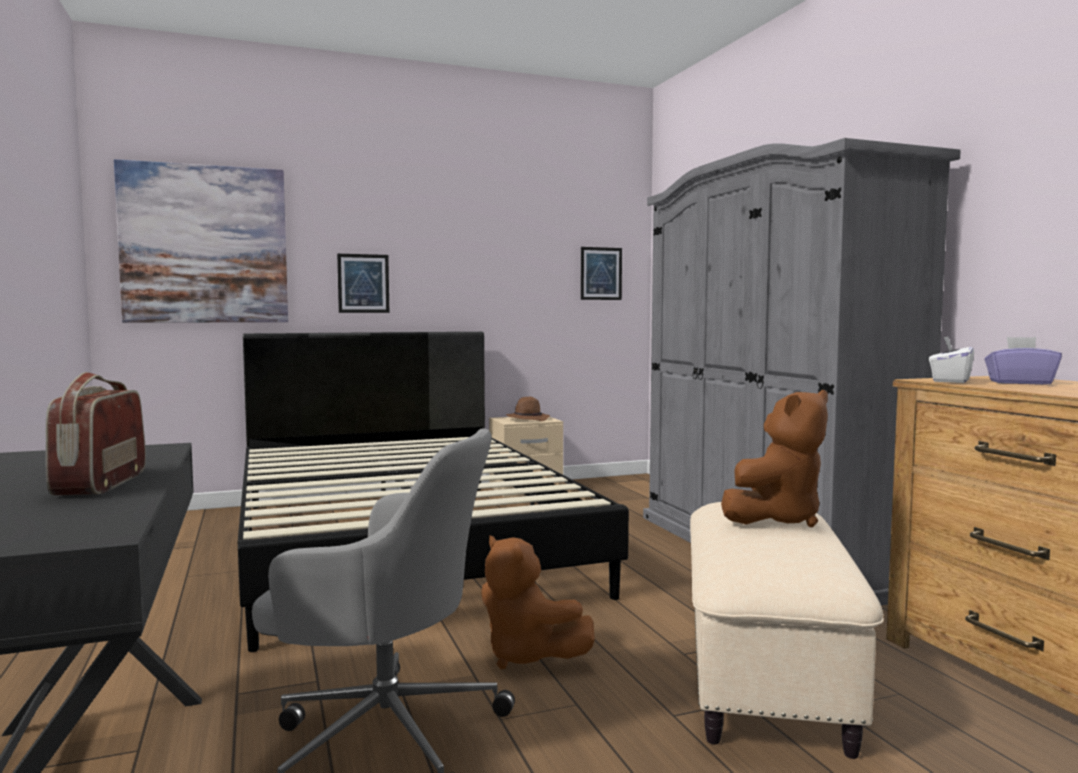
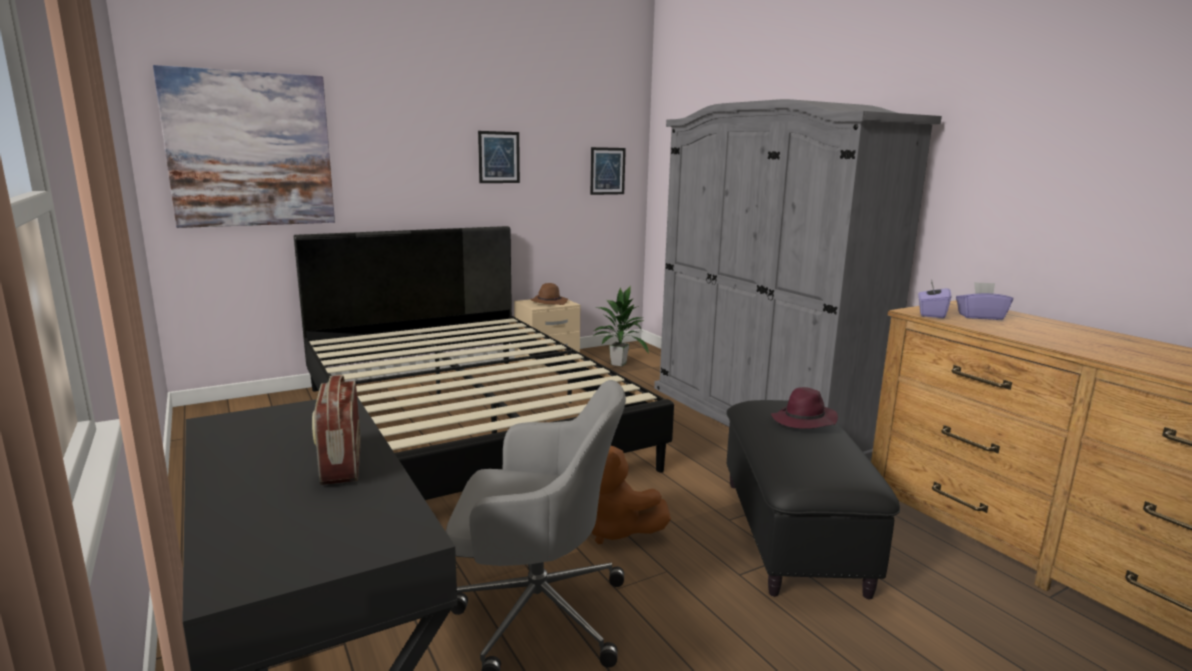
camera: 10 degrees left, 10 degrees up
(363, 283) = (401, 184): picture -> picture (499, 157)
(609, 494) = (618, 364): none -> potted plant
(767, 675) = (793, 534): beige ottoman -> black ottoman
(776, 519) = (804, 421): brown plush toy -> purple hat
(950, 381) = (931, 314): white tissue box -> purple tissue box

